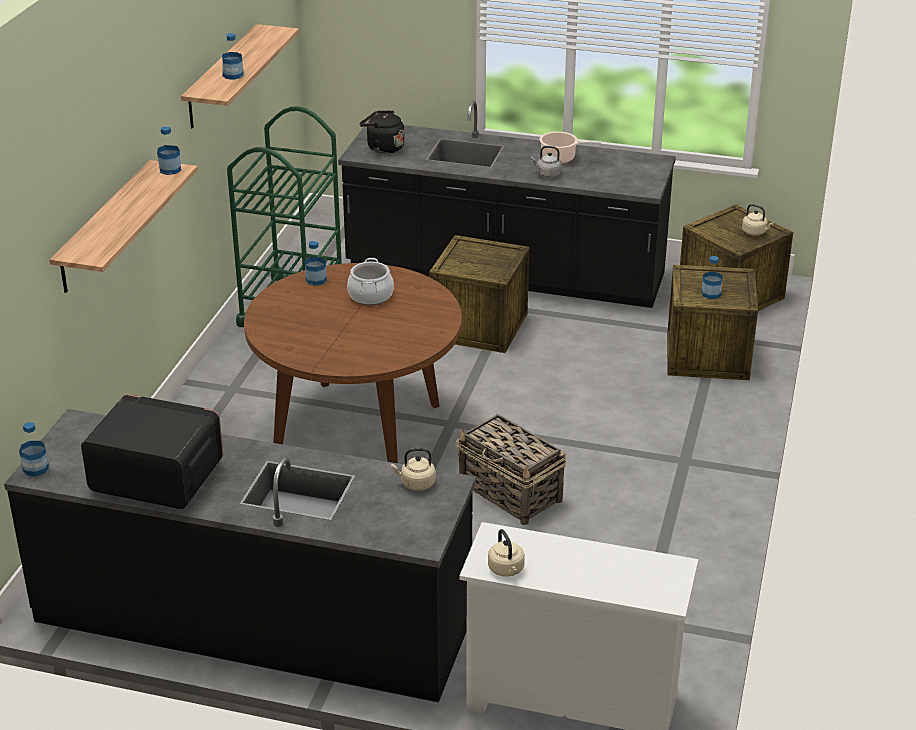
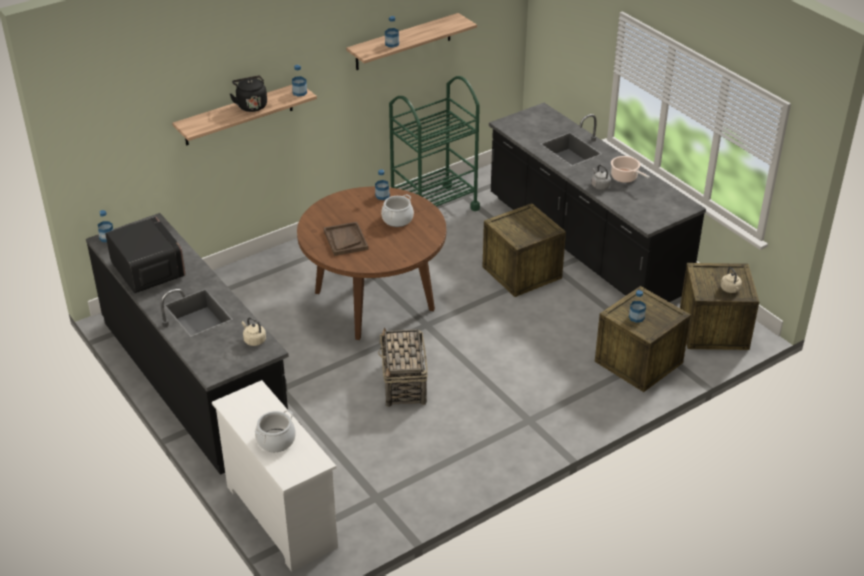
camera: 40 degrees right, 5 degrees up
(342, 341) = (345, 240): none -> brown tray
(383, 148) = (526, 125): black kettle -> black kettle (251, 105)
(506, 570) = (236, 412): beige kettle -> none
(597, 572) = (276, 441): none -> cooking pot

